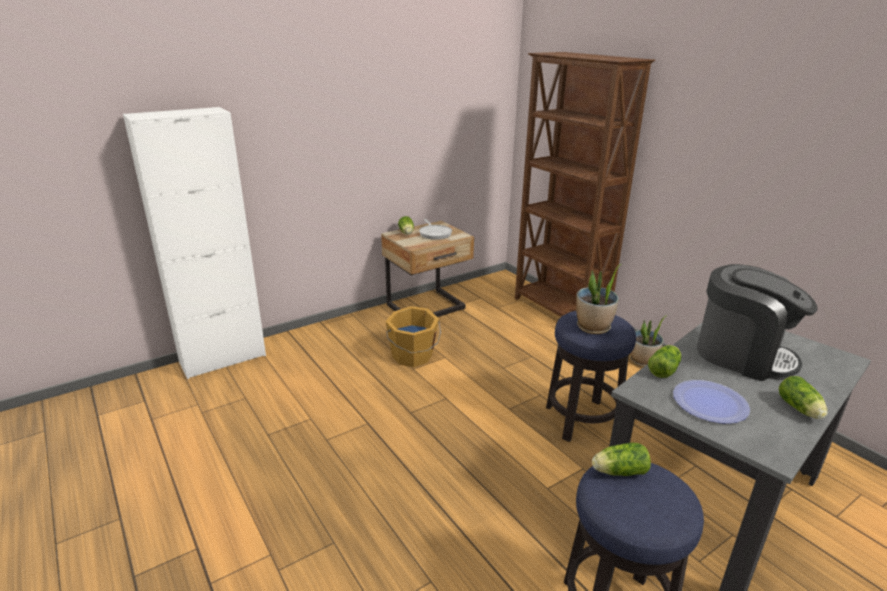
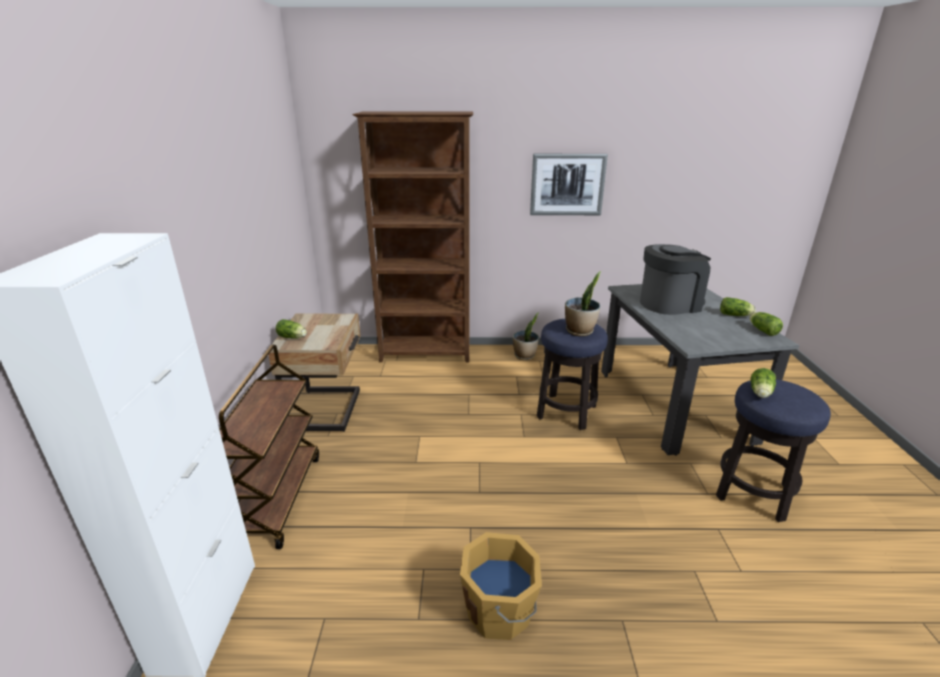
camera: 55 degrees left, 0 degrees up
(324, 334) = (276, 497): none -> brown cart
(413, 356) = (395, 453): orange bucket -> orange bucket (500, 611)
(434, 233) = (320, 326): frying pan -> none
(664, 369) = (671, 329): lettuce -> lettuce (762, 330)
(710, 403) = (717, 333): plate -> none
(748, 166) = (567, 184): none -> picture

